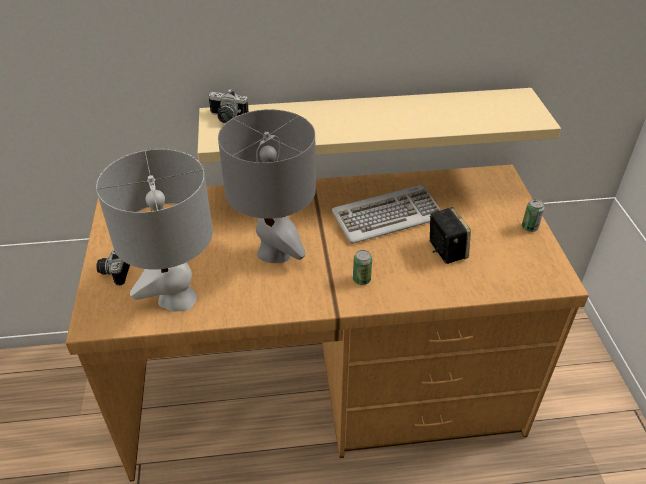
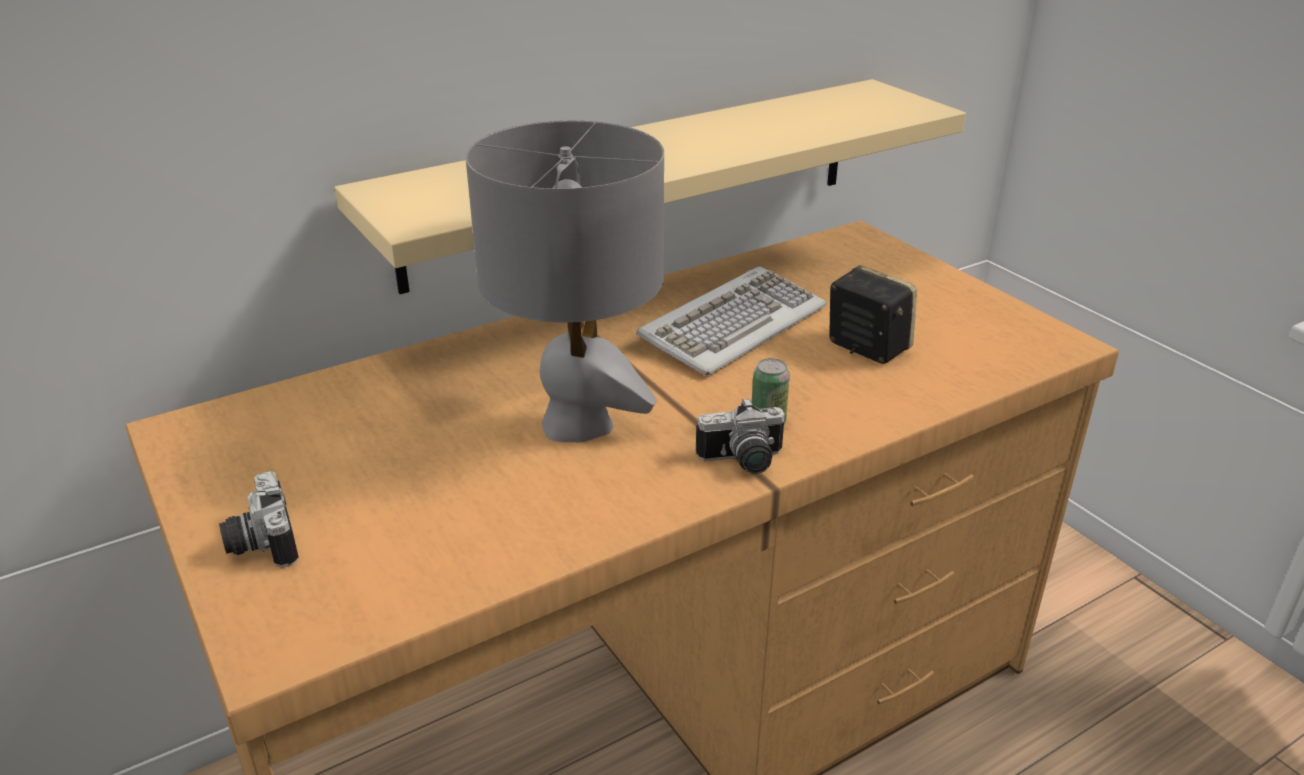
camera: 25 degrees left, 10 degrees down
(177, 299) = (438, 551): grey table lamp -> none
(226, 118) = (405, 189): camera -> camera (743, 462)
(529, 227) = (959, 289): can -> none

